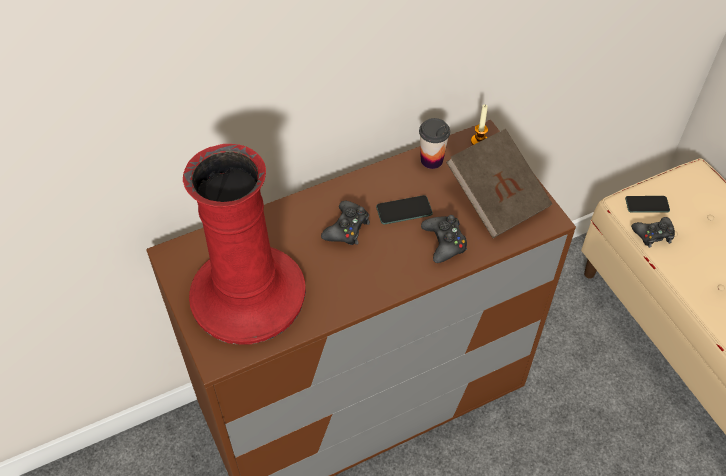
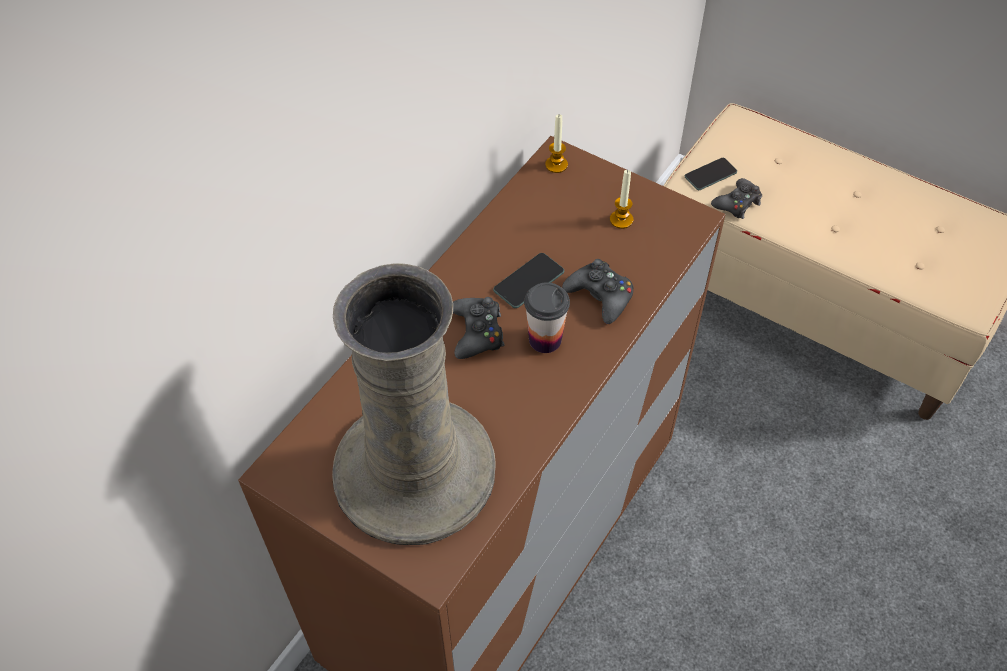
camera: 30 degrees left, 0 degrees up
(248, 294) = (413, 470): red vase -> beige vase
(431, 160) = (518, 209): cup -> cup (545, 339)
(497, 198) = (621, 220): brown book -> candle

